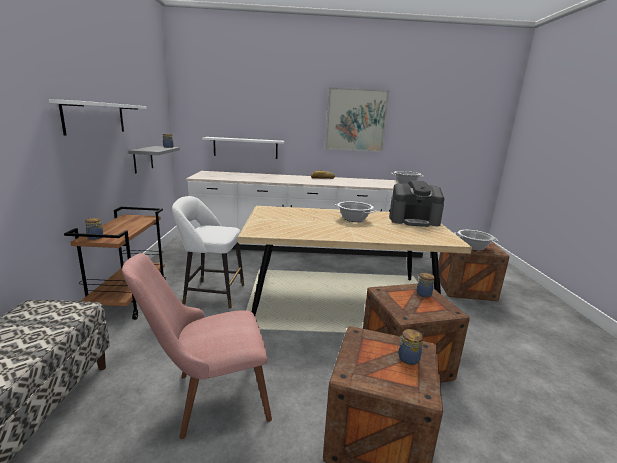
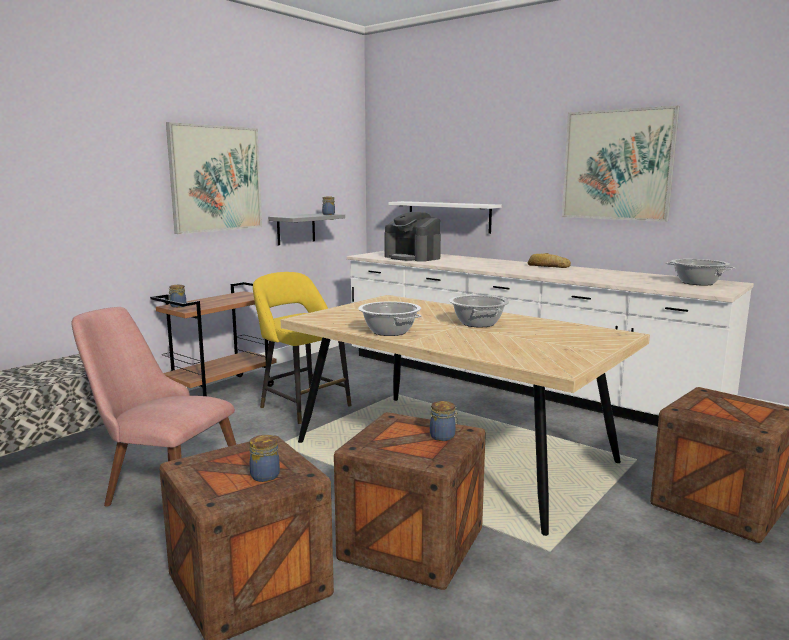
camera: 40 degrees right, 5 degrees down
(95, 118) = (216, 179): white shelf -> picture
(211, 294) = (302, 405): white stool -> yellow stool
(414, 220) = (581, 338): coffee machine -> coffee machine (413, 257)
(473, 247) = (714, 412): cooking pot -> cooking pot (389, 332)

